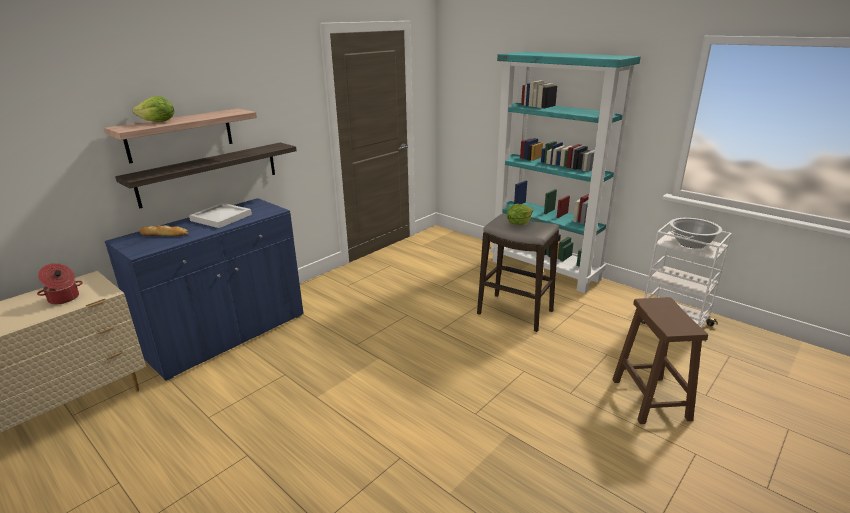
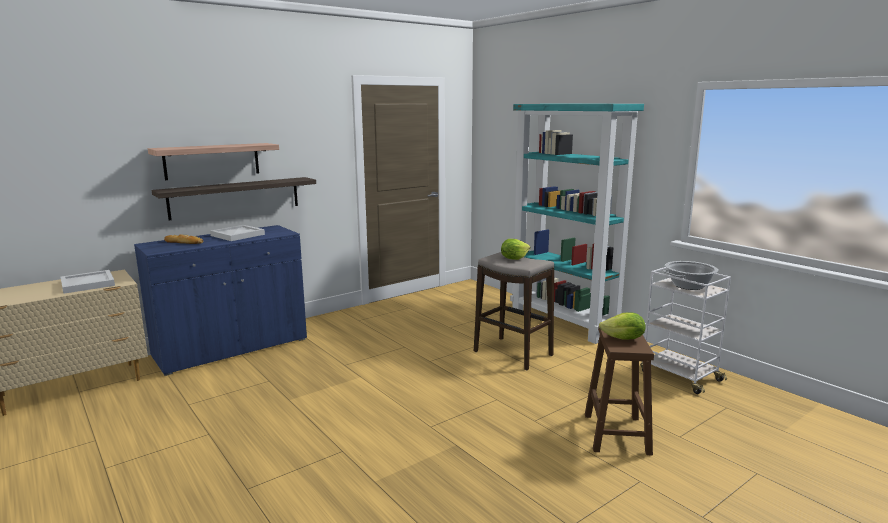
camera: 10 degrees right, 10 degrees down
(64, 299) = (88, 284): cooking pot -> white tray
(158, 122) = (192, 146): lettuce -> lettuce (623, 339)

